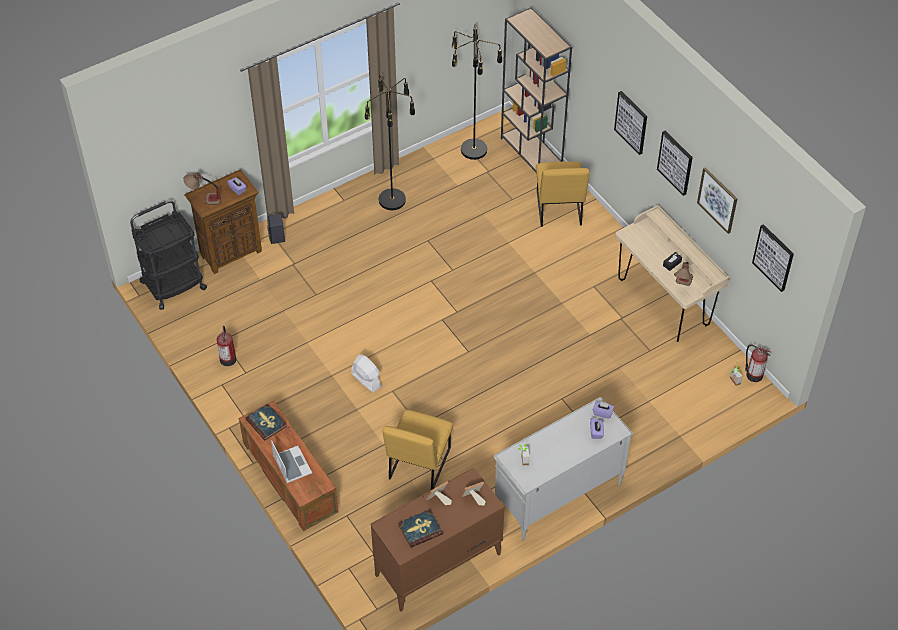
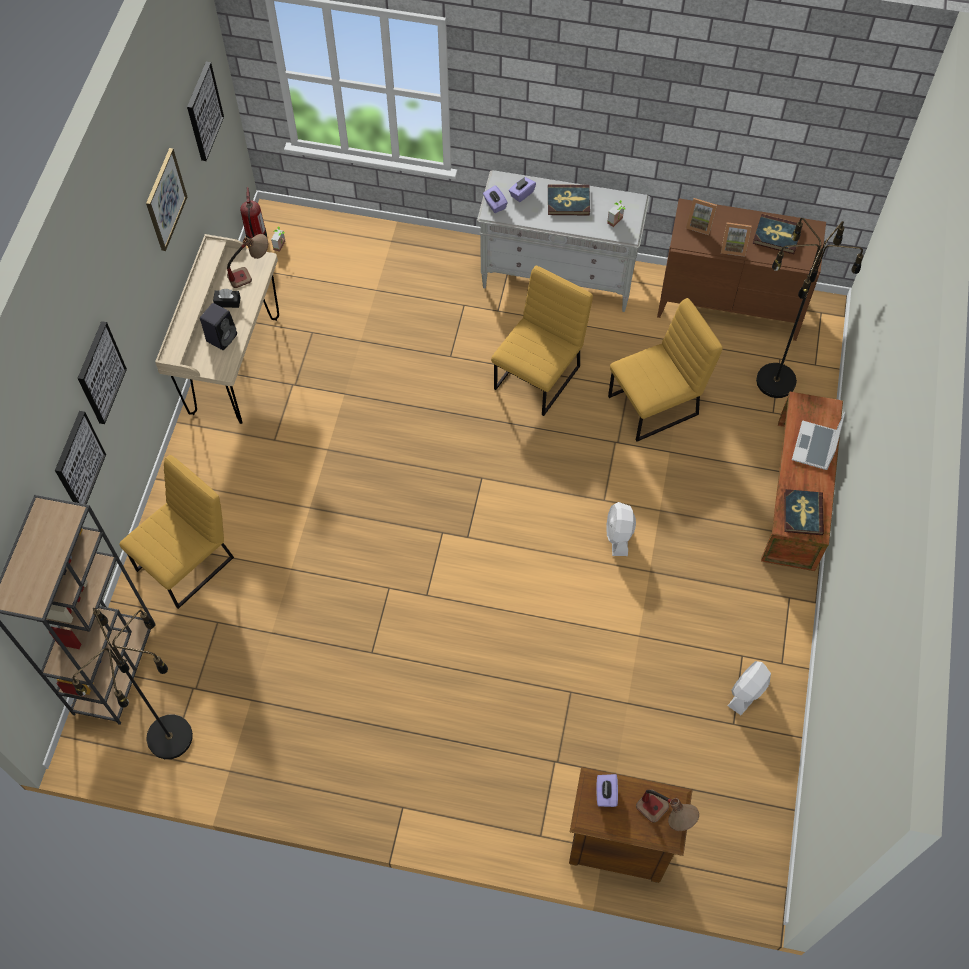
camera: 135 degrees left, 10 degrees up
(173, 285) = (730, 863): black cart -> none
(228, 358) = (747, 692): fire extinguisher -> white fan
(277, 238) = (539, 822): black speaker -> black speaker (222, 337)
(392, 200) = (347, 750): floor lamp -> floor lamp (775, 380)
(501, 428) = (539, 375): none -> yellow chair
(564, 449) = (568, 202): none -> book
(675, 162) = (135, 280): picture -> picture (78, 461)

